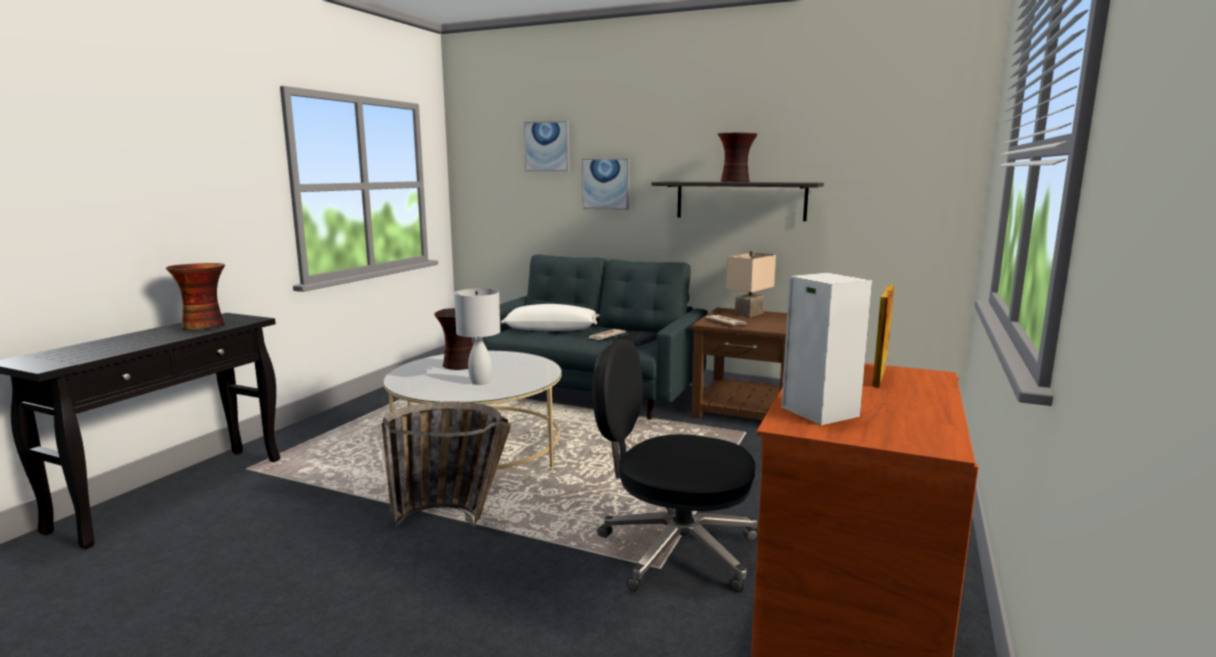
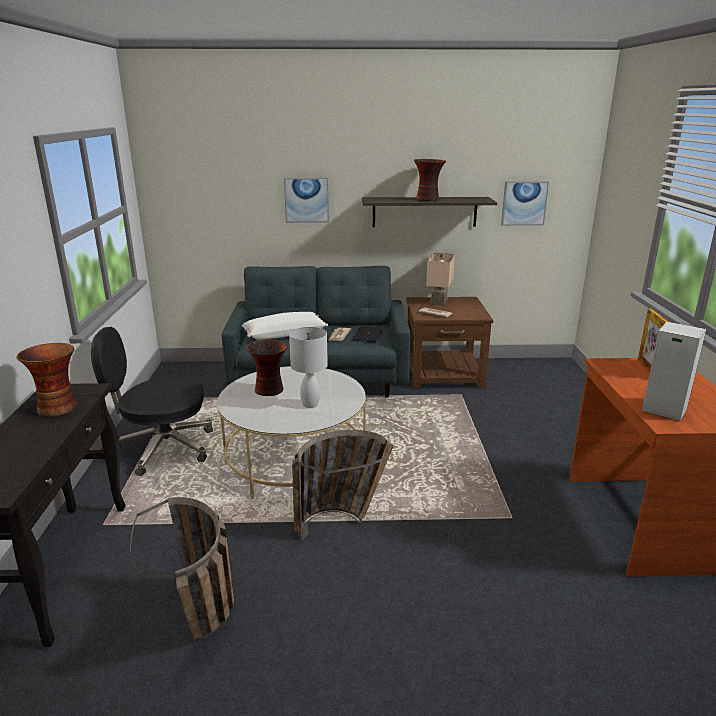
camera: 25 degrees left, 10 degrees up
(219, 569) = (204, 622): none -> basket
(547, 146) = (246, 166): picture -> picture (524, 203)
(675, 550) = (507, 501): black office chair -> black office chair (163, 448)

